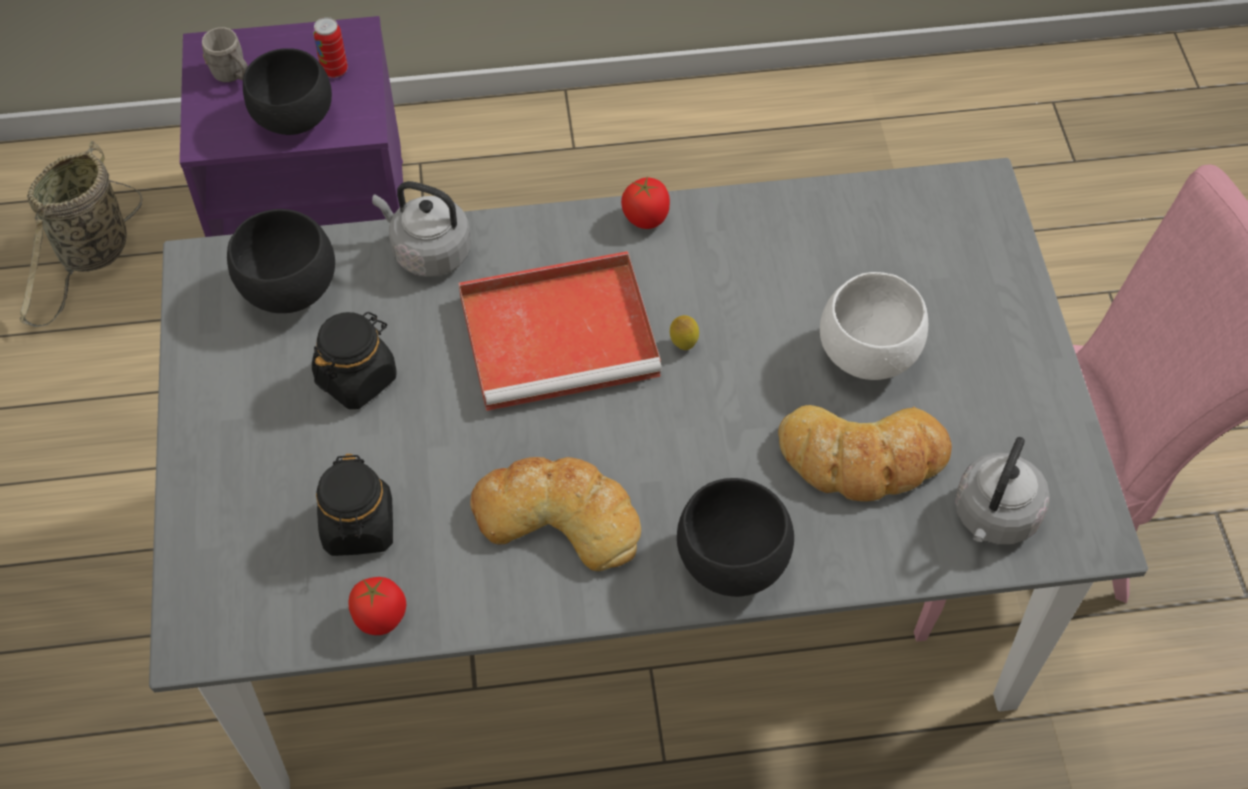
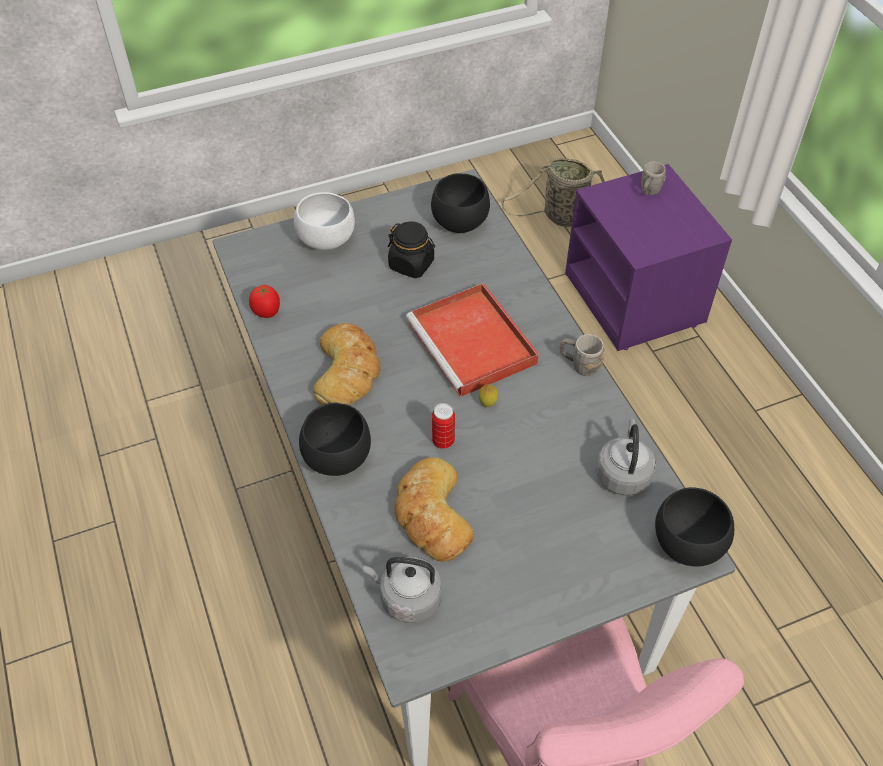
camera: 75 degrees right, 5 degrees down
(295, 120) = (630, 226): black bowl -> black bowl (686, 546)
(334, 70) = (677, 232): can -> can (443, 441)
(359, 527) = (318, 289): black jar -> none
(428, 251) = (510, 271): grey kettle -> grey kettle (623, 473)
(646, 218) = (579, 365): tomato -> grey mug
(865, 354) = (516, 502): white bowl -> white bowl (327, 240)

